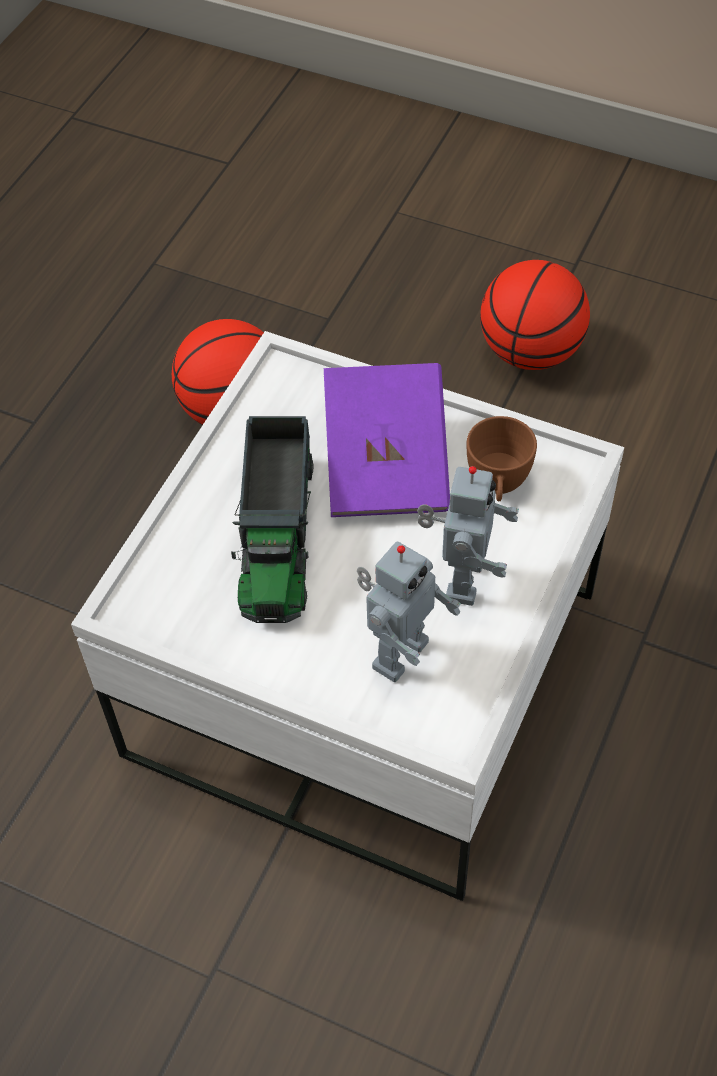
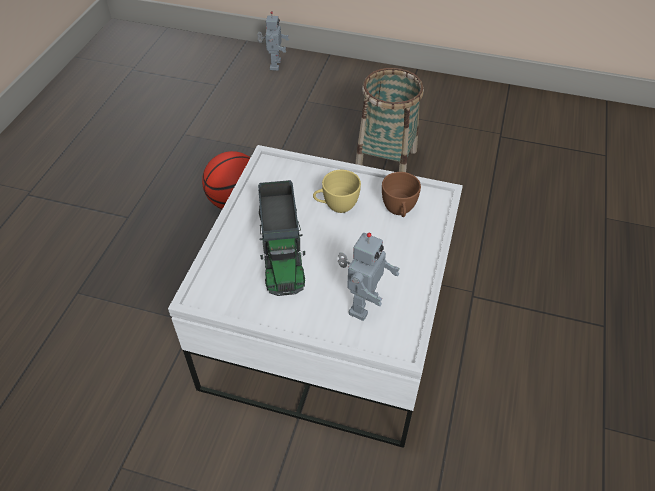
camera: 10 degrees left, 5 degrees down
(386, 465) = (336, 206): purple book -> yellow cup
(461, 579) = (389, 261): toy robot -> toy robot (274, 65)
(531, 352) = (386, 160): basketball -> basket

